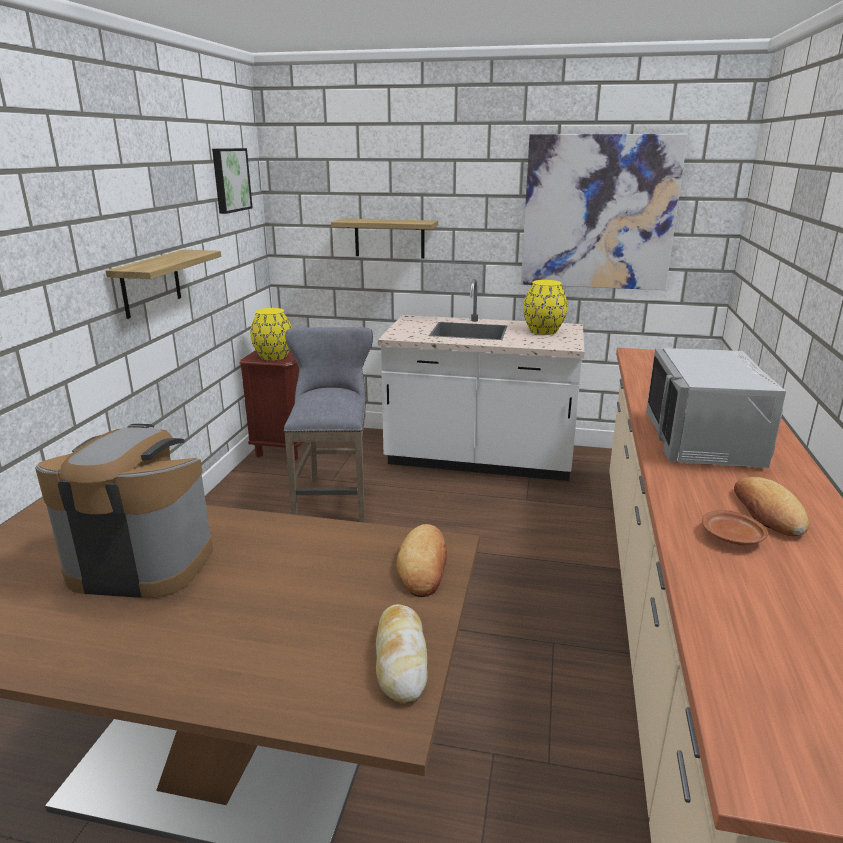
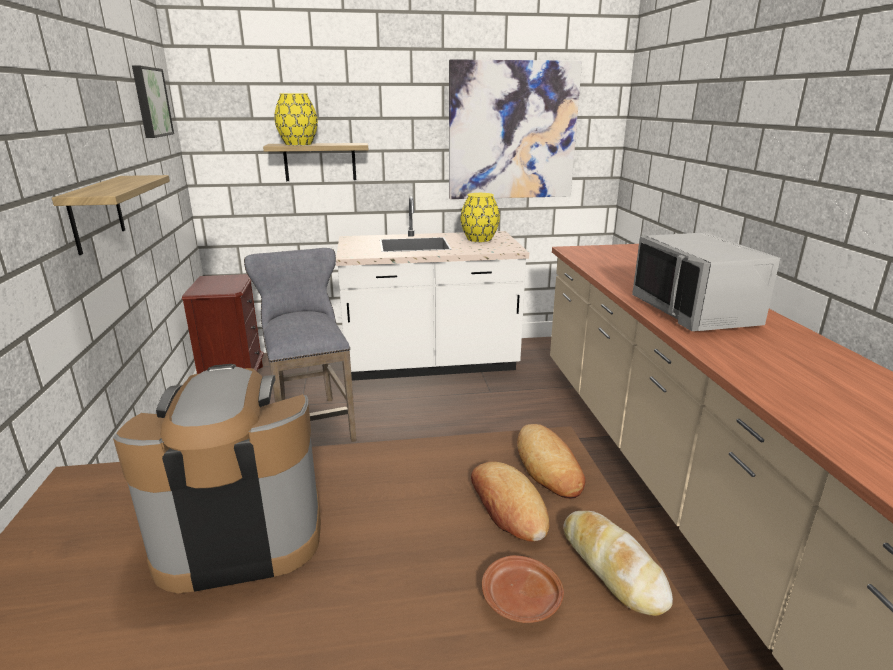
camera: 20 degrees left, 0 degrees up
(273, 357) = (218, 289): yellow vase -> yellow vase (298, 144)
(732, 537) = (799, 385): brown plate -> brown plate (521, 600)
(768, 512) = (800, 360): bread -> bread (507, 506)

